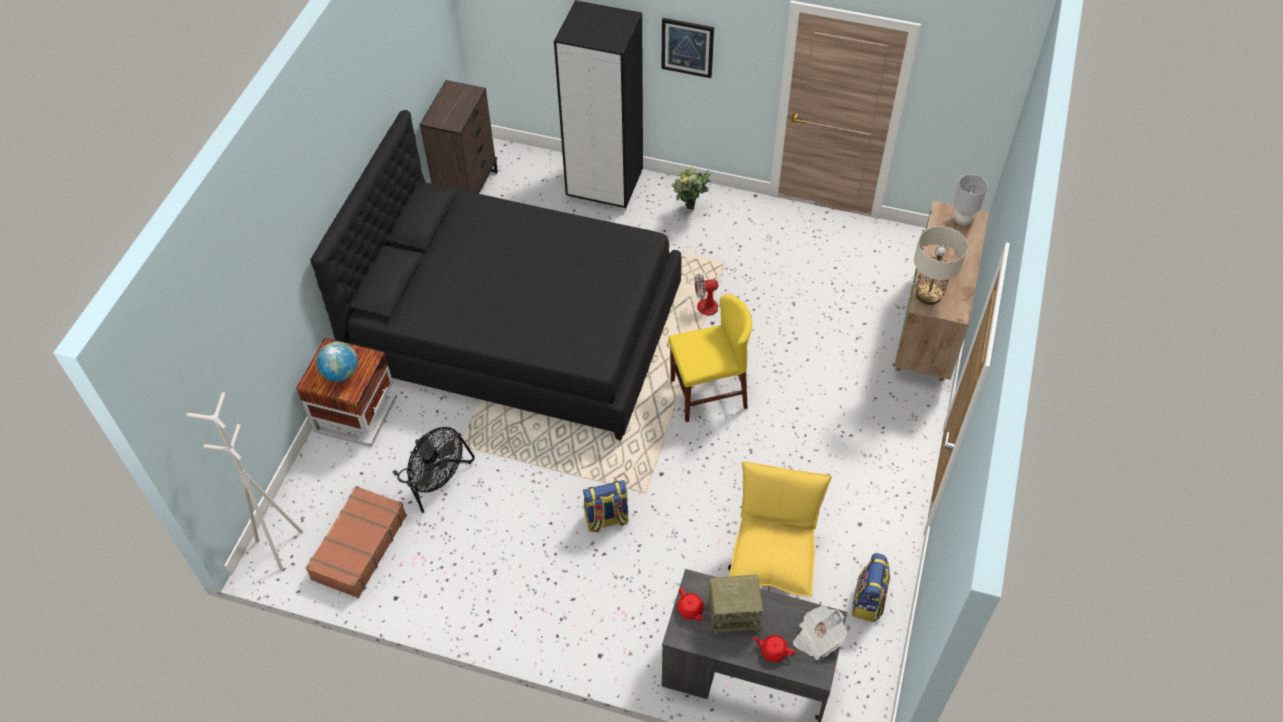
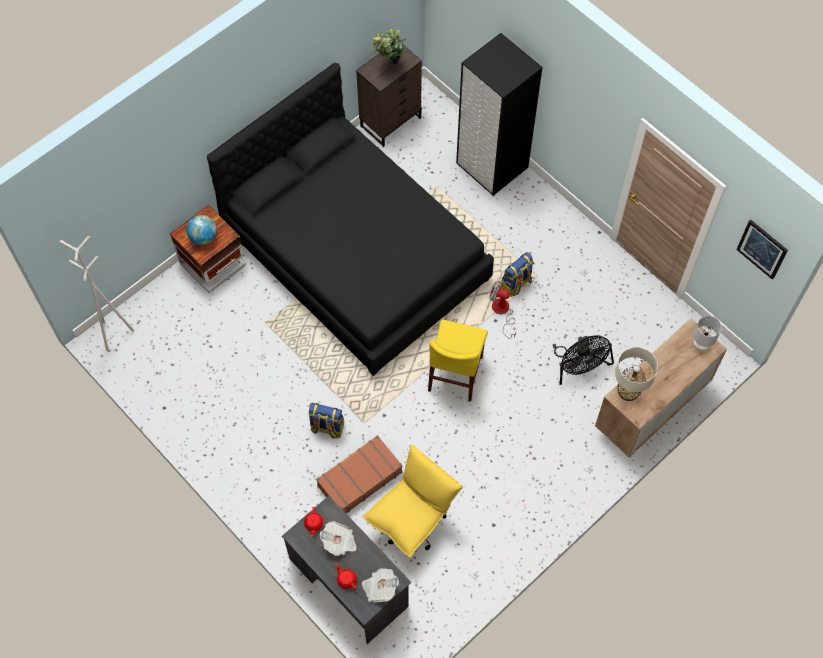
camera: 30 degrees right, 10 degrees up
(358, 547) = (161, 360): brown suitcase -> brown suitcase (359, 478)
(434, 481) = (234, 339): black fan -> black fan (577, 365)
(687, 47) = (570, 106): picture -> picture (762, 249)
(689, 215) = (538, 224): potted plant -> potted plant (389, 68)
(708, 393) = (455, 373): yellow chair -> yellow chair turned 90 degrees clockwise
(734, 614) = (339, 542): radio -> newspaper
(868, 601) = (460, 581): backpack -> backpack (516, 284)

